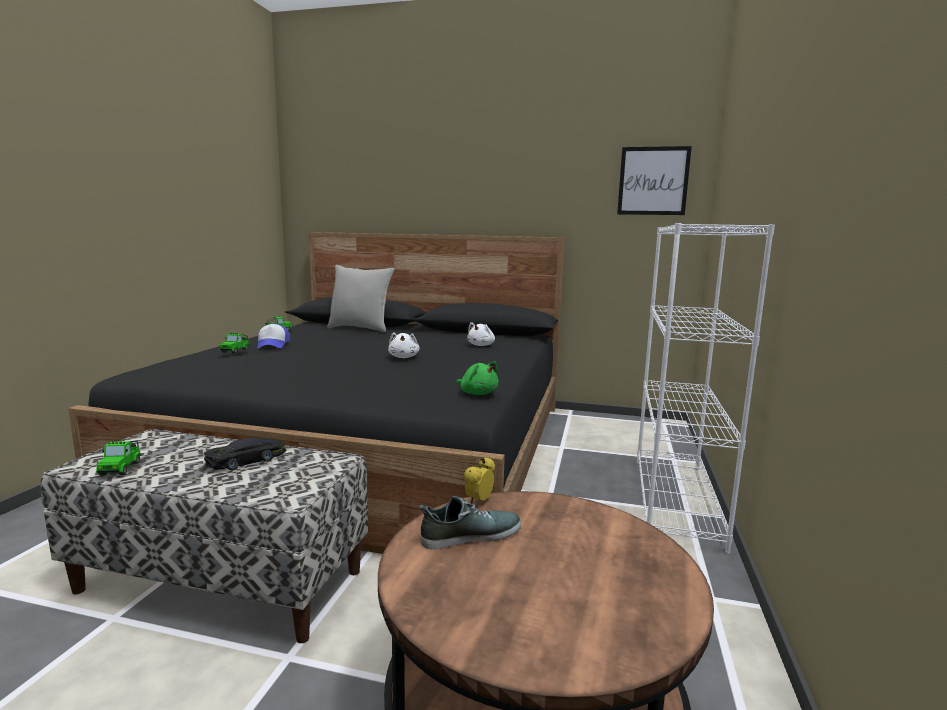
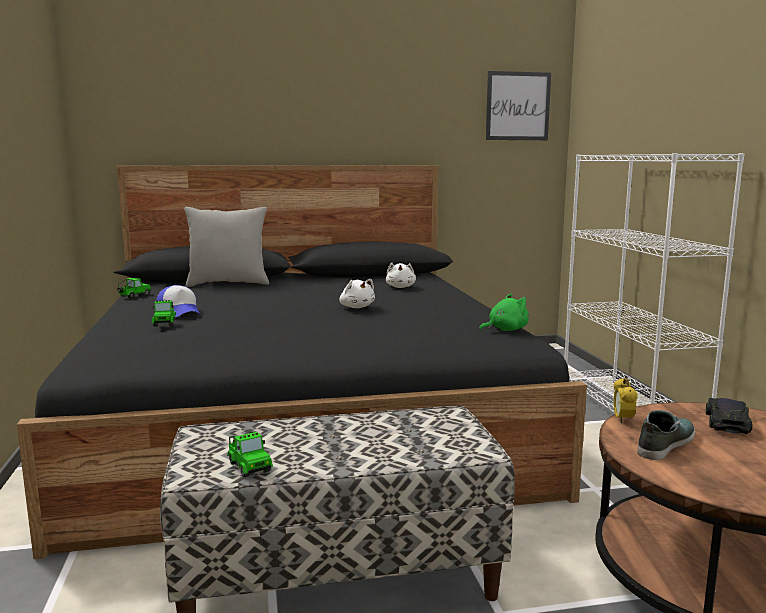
camera: 25 degrees left, 0 degrees up
(247, 460) = (364, 431): black toy car -> black toy car (727, 422)
(477, 393) = (505, 330): green plush toy -> green plush toy turned 45 degrees counterclockwise

